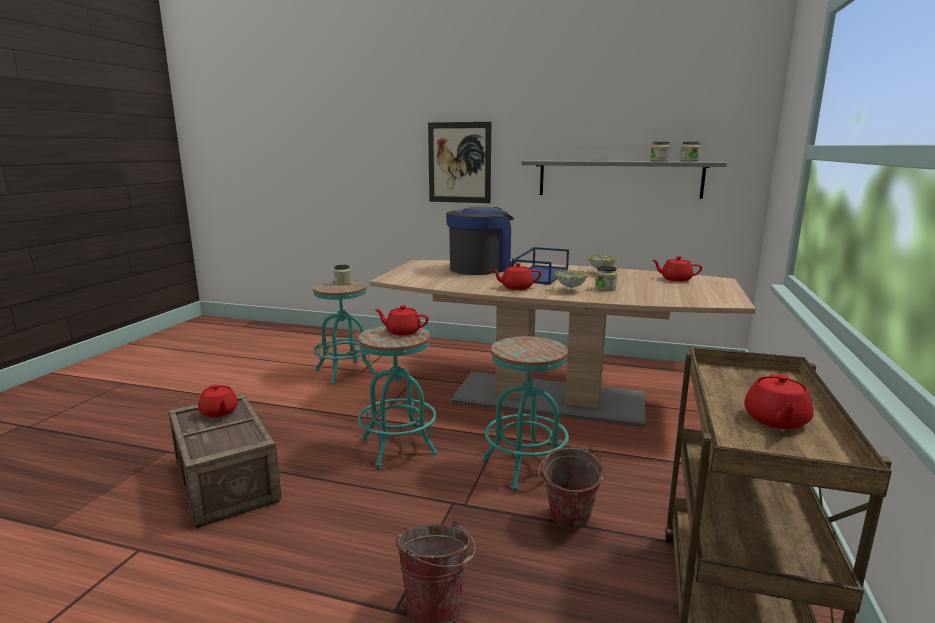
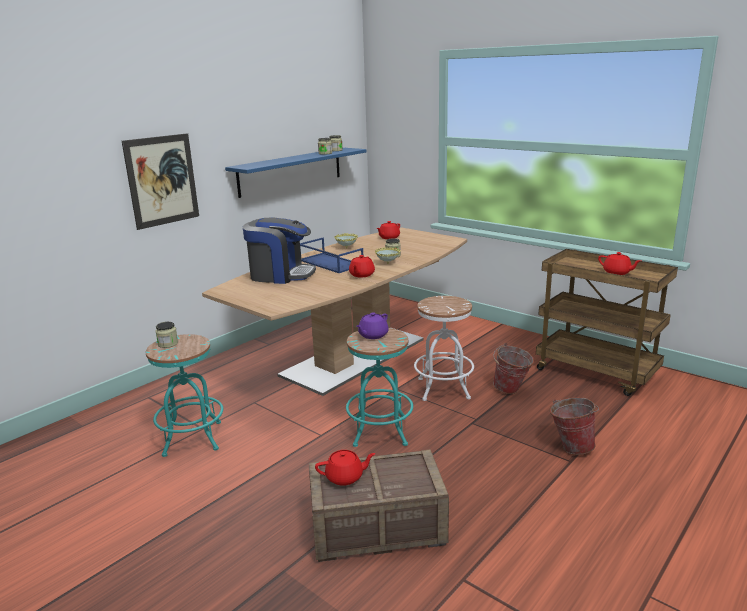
camera: 65 degrees left, 5 degrees up
(402, 332) = (372, 335): red teapot -> purple teapot
(481, 268) = (280, 275): coffee machine -> coffee machine turned 120 degrees clockwise
(525, 466) = (443, 388): turquoise stool -> white stool
(619, 178) = (291, 171): grey shelf -> blue shelf

